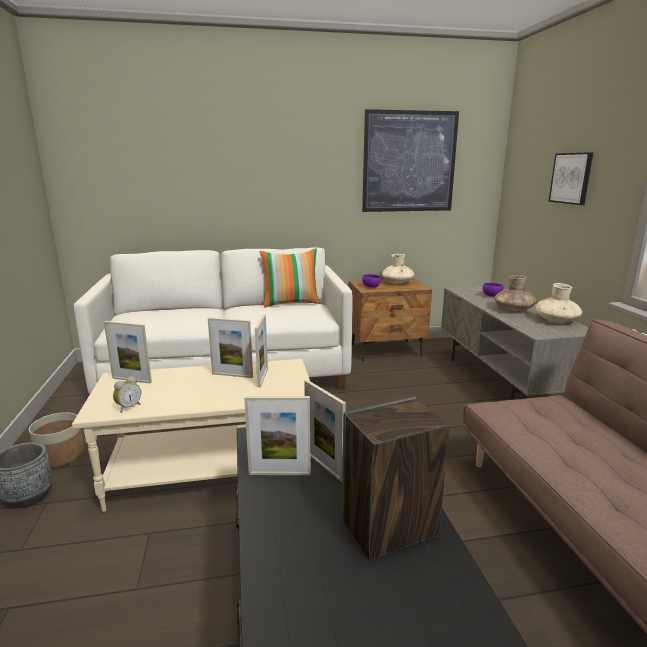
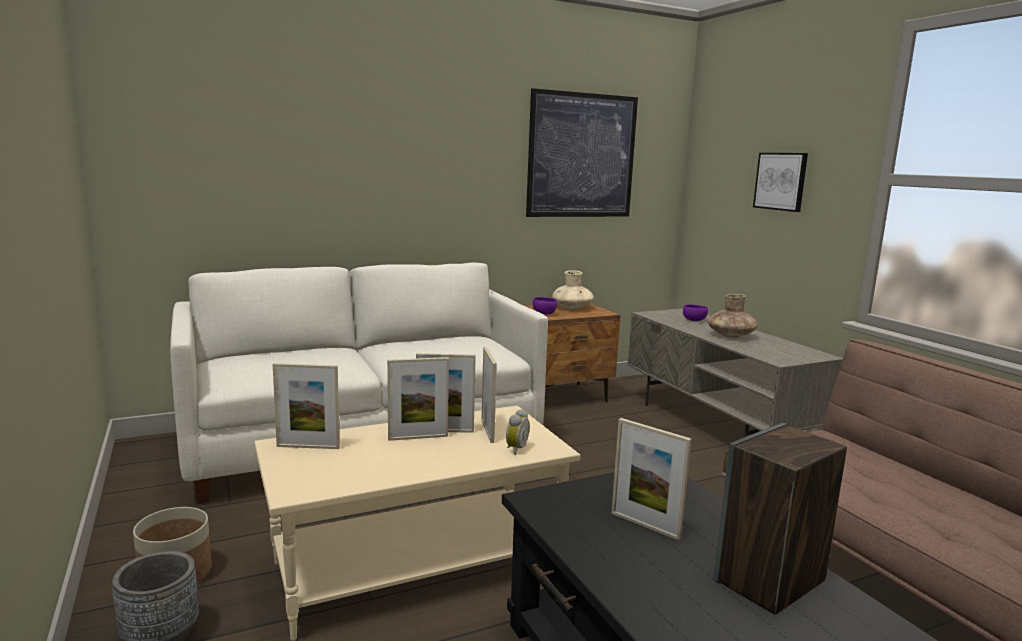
camera: 15 degrees left, 5 degrees down
(128, 407) = (335, 481): alarm clock -> alarm clock (515, 449)
(279, 473) = (600, 539): picture frame -> picture frame (418, 437)
(291, 303) = (450, 337): pillow -> none
(556, 321) = (785, 346): beige vase -> none

